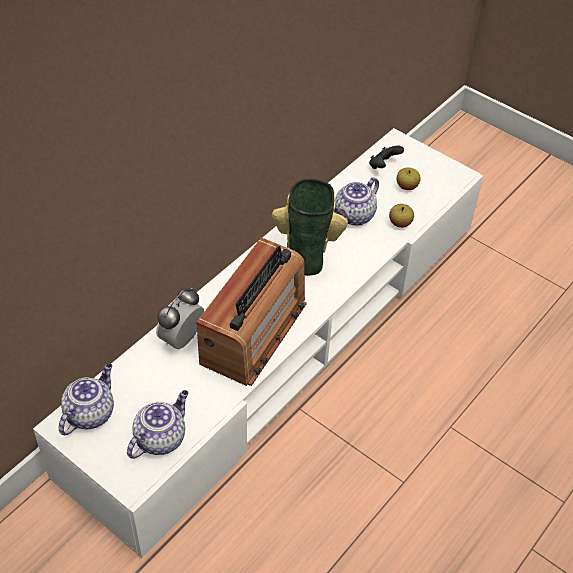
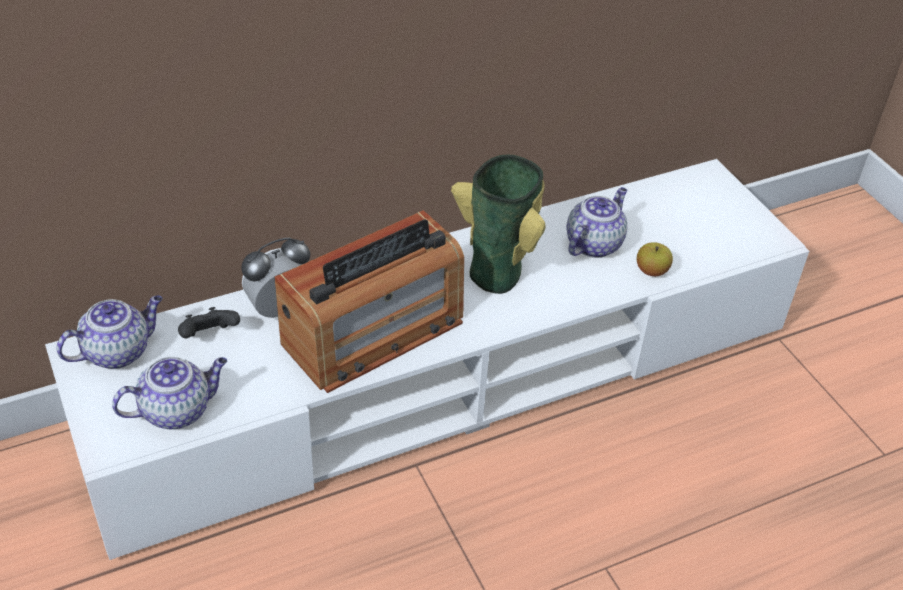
camera: 25 degrees right, 5 degrees down
(354, 216) = (593, 243): teapot -> teapot turned 150 degrees clockwise
(383, 166) = (673, 197): black game controller -> black game controller (209, 336)
(407, 186) = (689, 231): apple -> none

